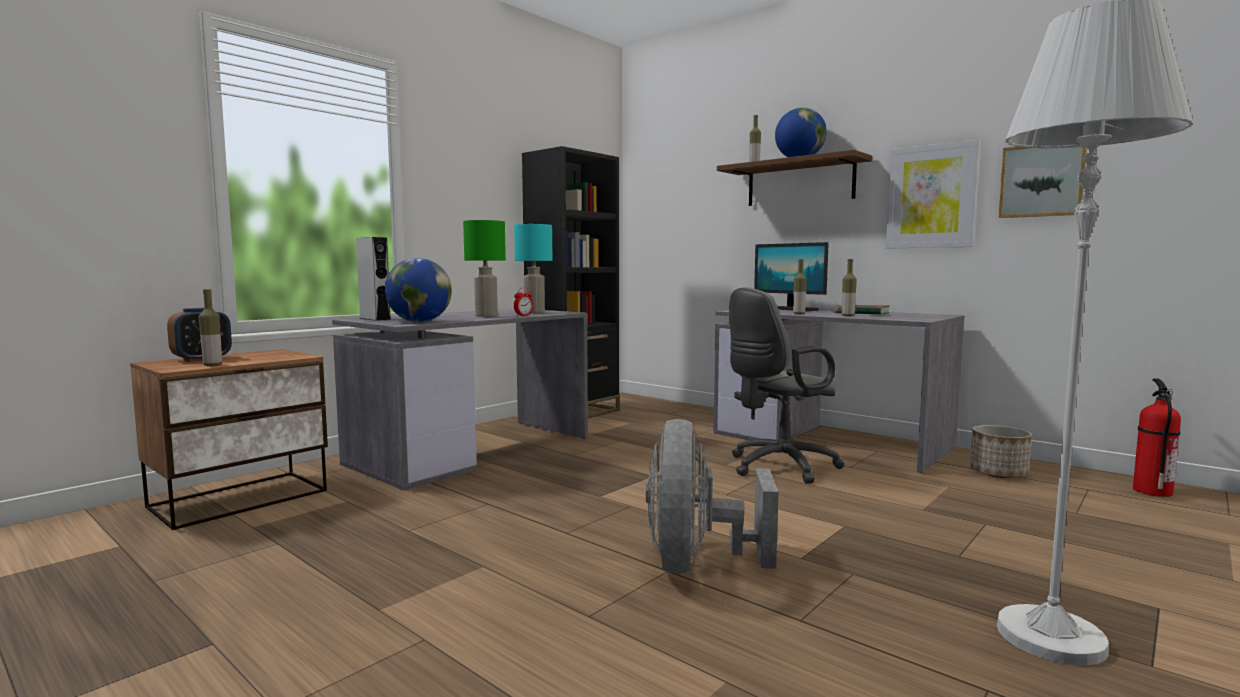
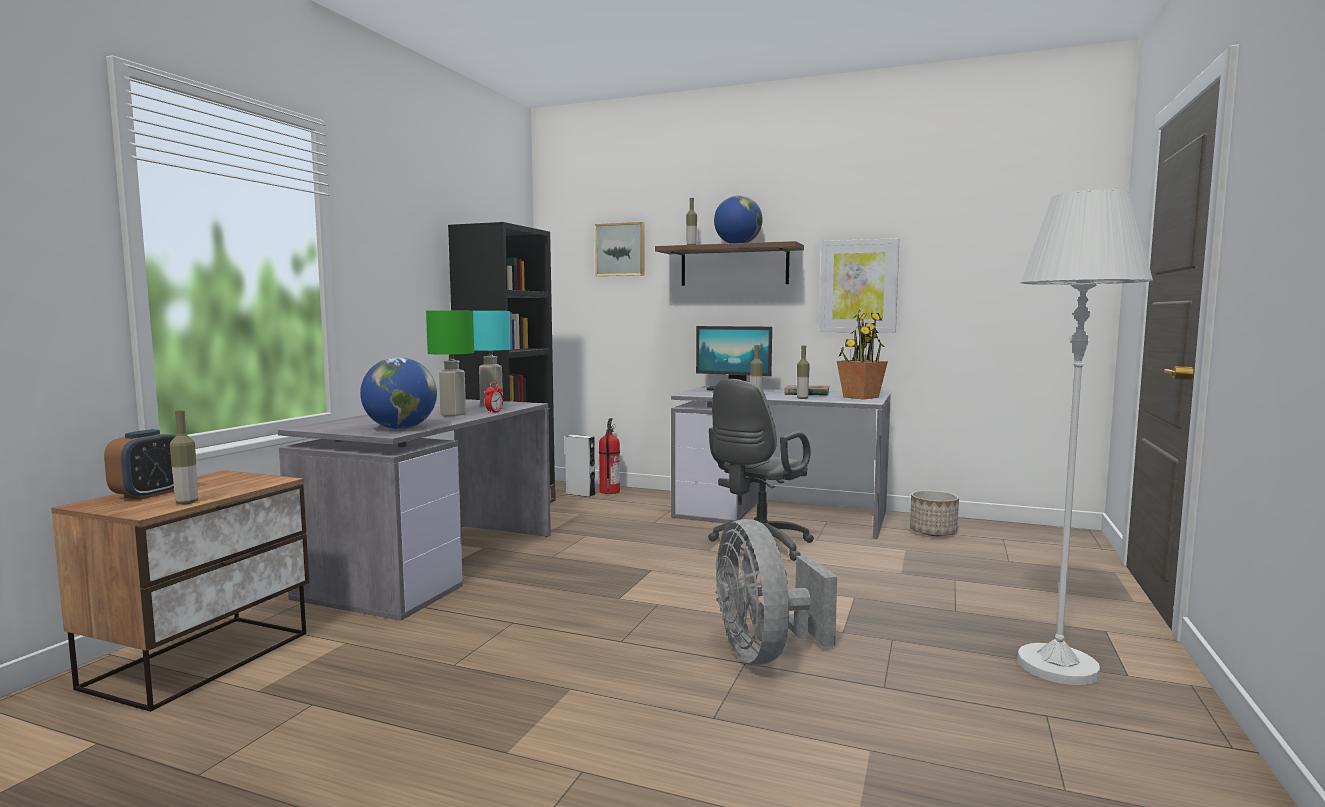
camera: 20 degrees left, 0 degrees up
(375, 319) = (332, 426): grey speaker -> grey speaker (580, 494)
(918, 317) = (860, 397): none -> potted plant
(1042, 181) = (950, 277): picture -> picture (620, 249)
(1151, 491) = (1044, 535): fire extinguisher -> fire extinguisher (609, 491)

